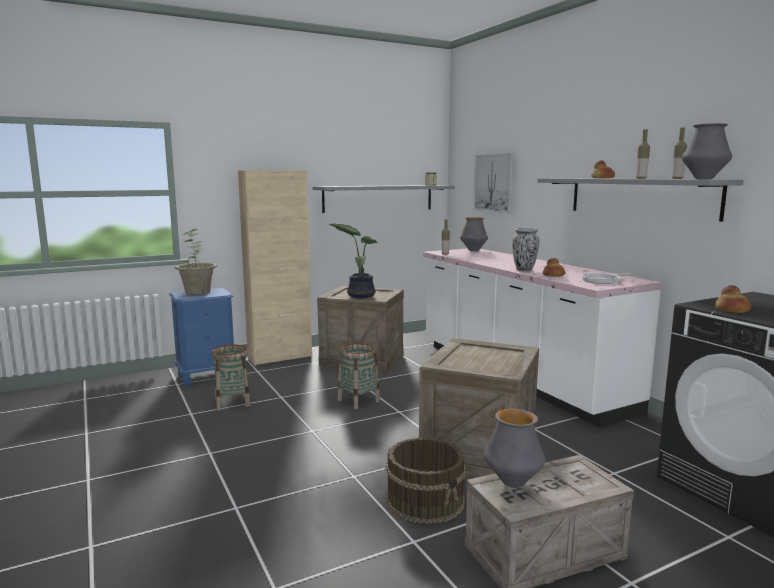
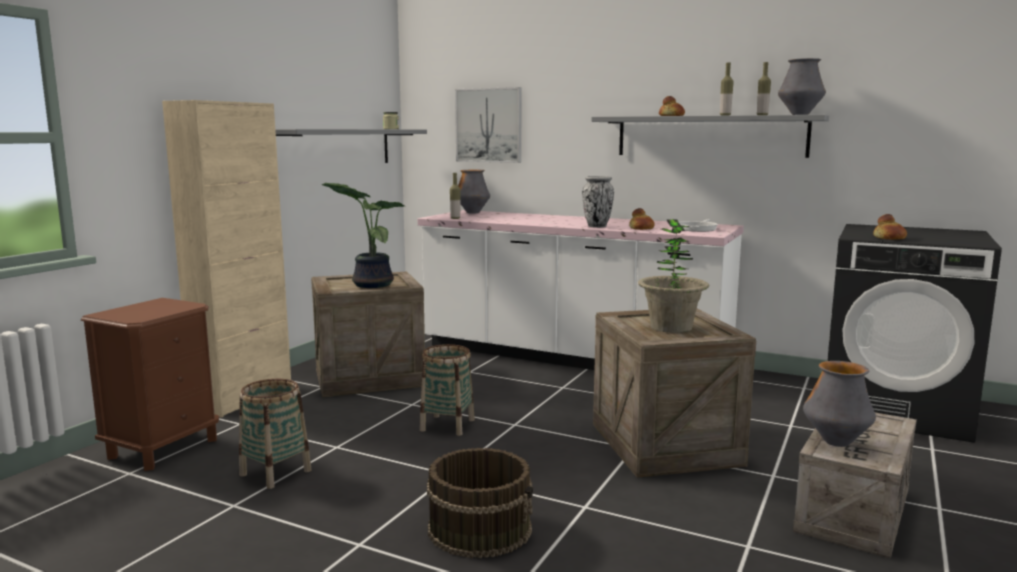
camera: 35 degrees left, 0 degrees up
(197, 292) = (137, 309): potted plant -> potted plant (671, 327)
(207, 375) = (163, 448): blue nightstand -> brown nightstand
(425, 500) = (693, 504): brown bucket -> brown bucket (480, 528)

